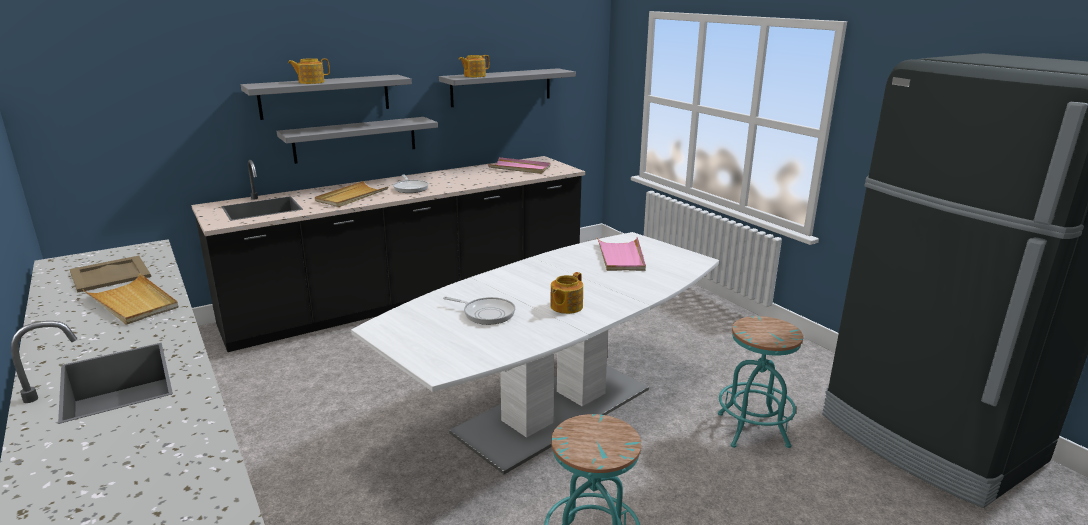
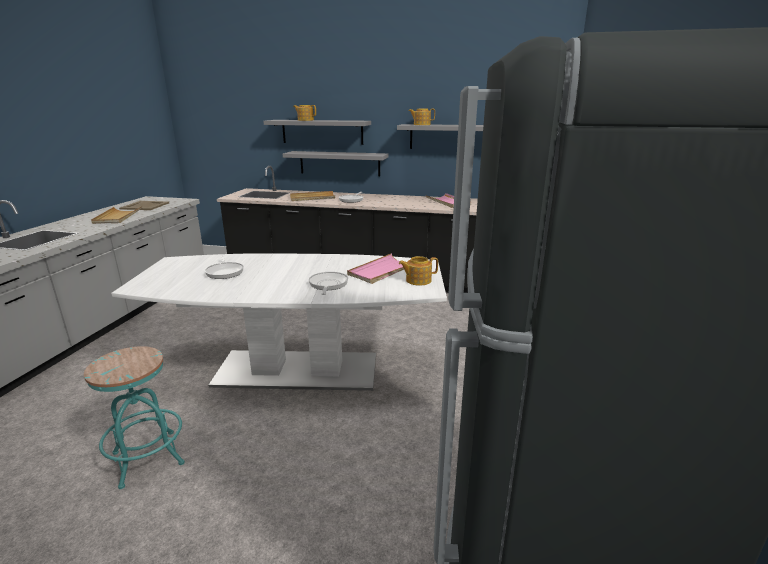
camera: 45 degrees right, 0 degrees up
(565, 306) = (266, 284): teapot -> teapot (417, 280)
(616, 285) = (328, 285): none -> frying pan
(753, 430) = (385, 461): turquoise stool -> none

